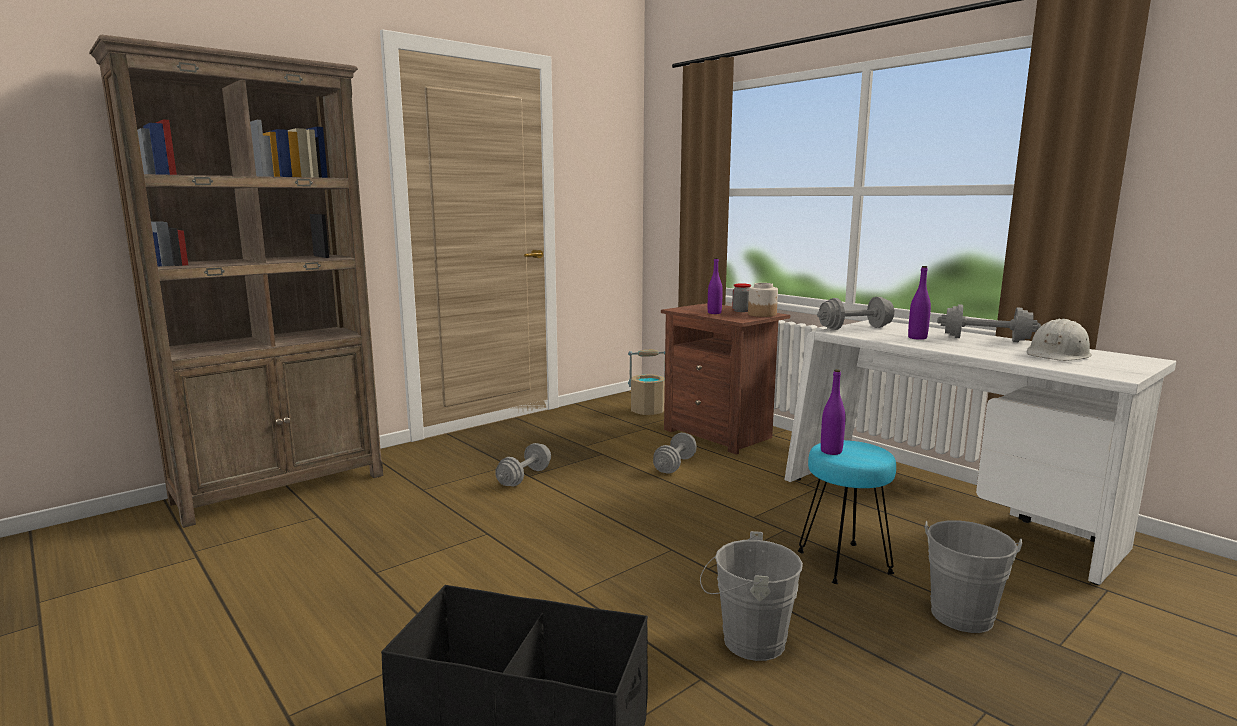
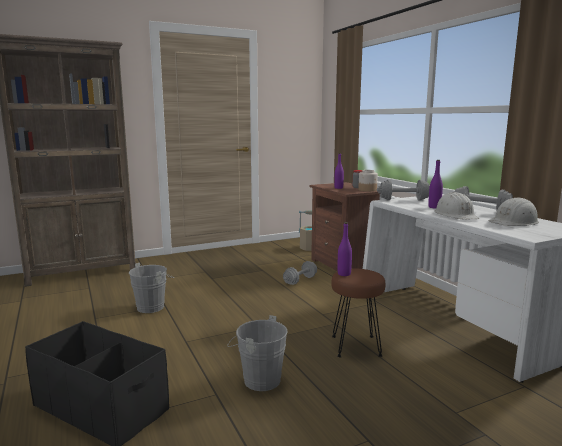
camera: 15 degrees right, 0 degrees up
(524, 477) = (208, 279): grey dumbbell -> none
(842, 562) = (355, 346): turquoise stool -> brown stool
(962, 612) = (406, 384): grey bucket -> grey bucket (153, 306)
(967, 348) = (455, 215): none -> white hard hat

